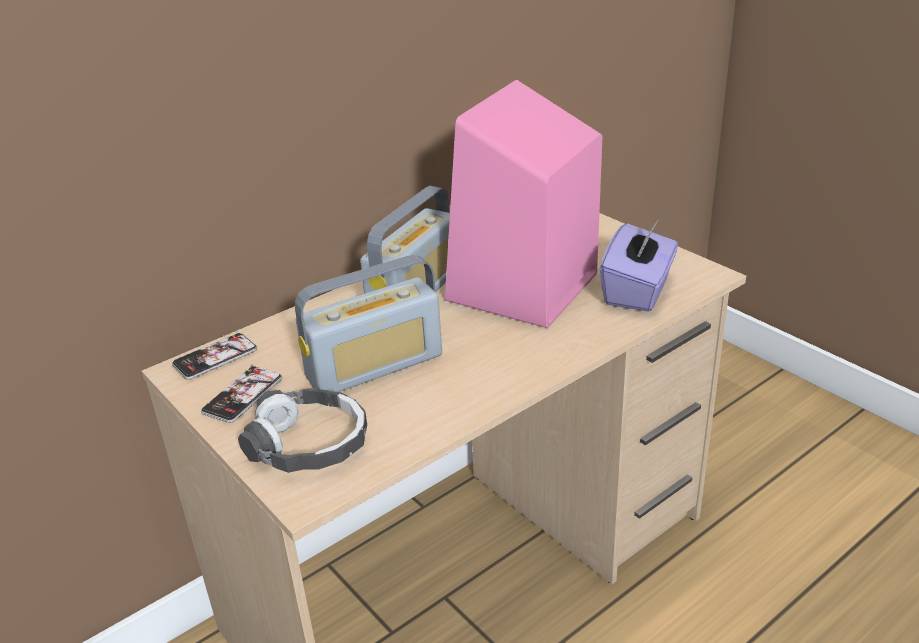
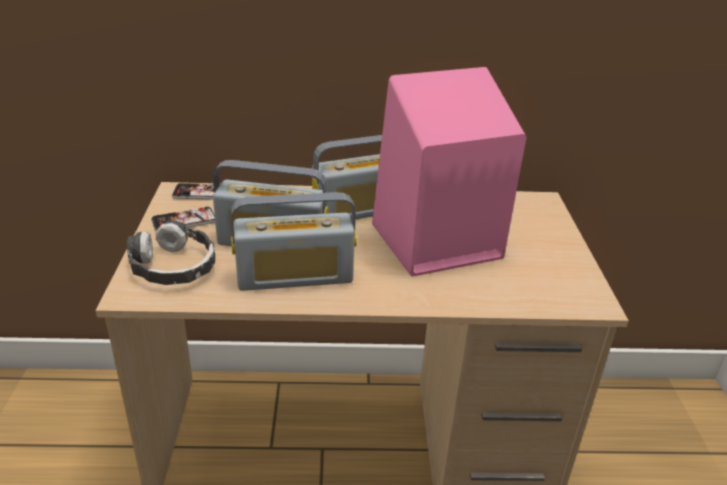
camera: 35 degrees right, 0 degrees up
(447, 385) = (295, 277): none -> radio
(638, 291) = (516, 286): purple tissue box -> none

